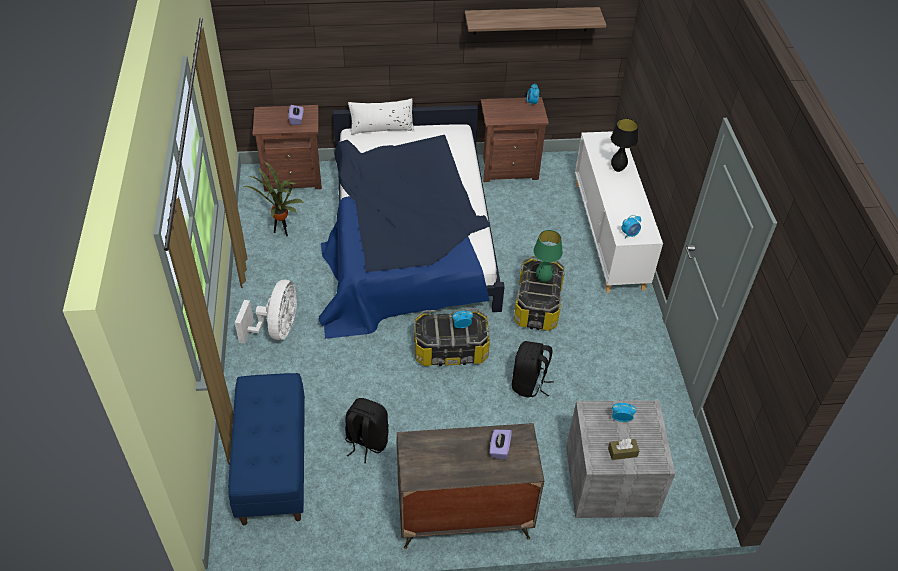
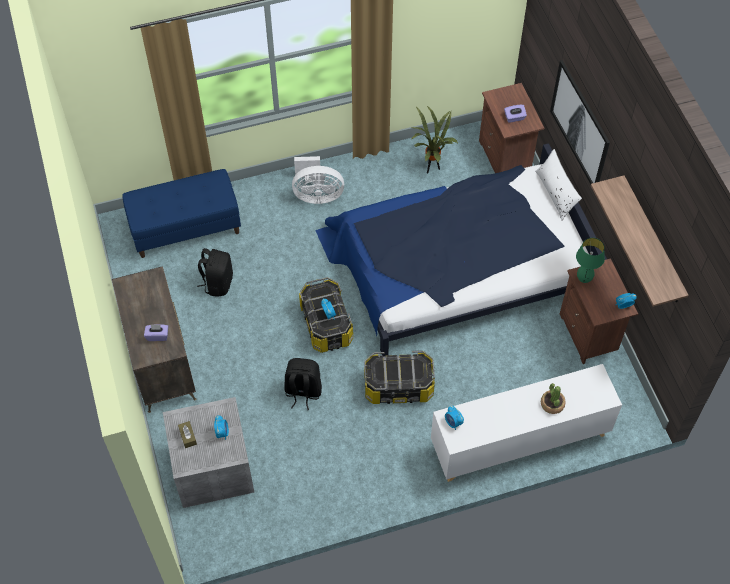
camera: 80 degrees right, 10 degrees up
(374, 40) = (581, 125): none -> picture
(543, 280) = (404, 371): green table lamp -> green table lamp (584, 279)
(618, 169) = (552, 404): black table lamp -> potted plant

